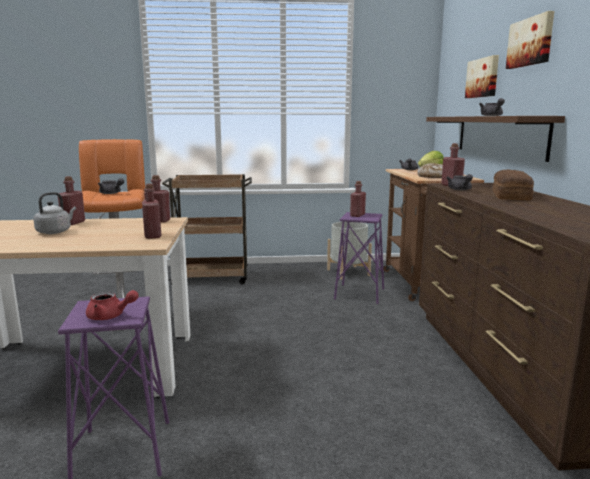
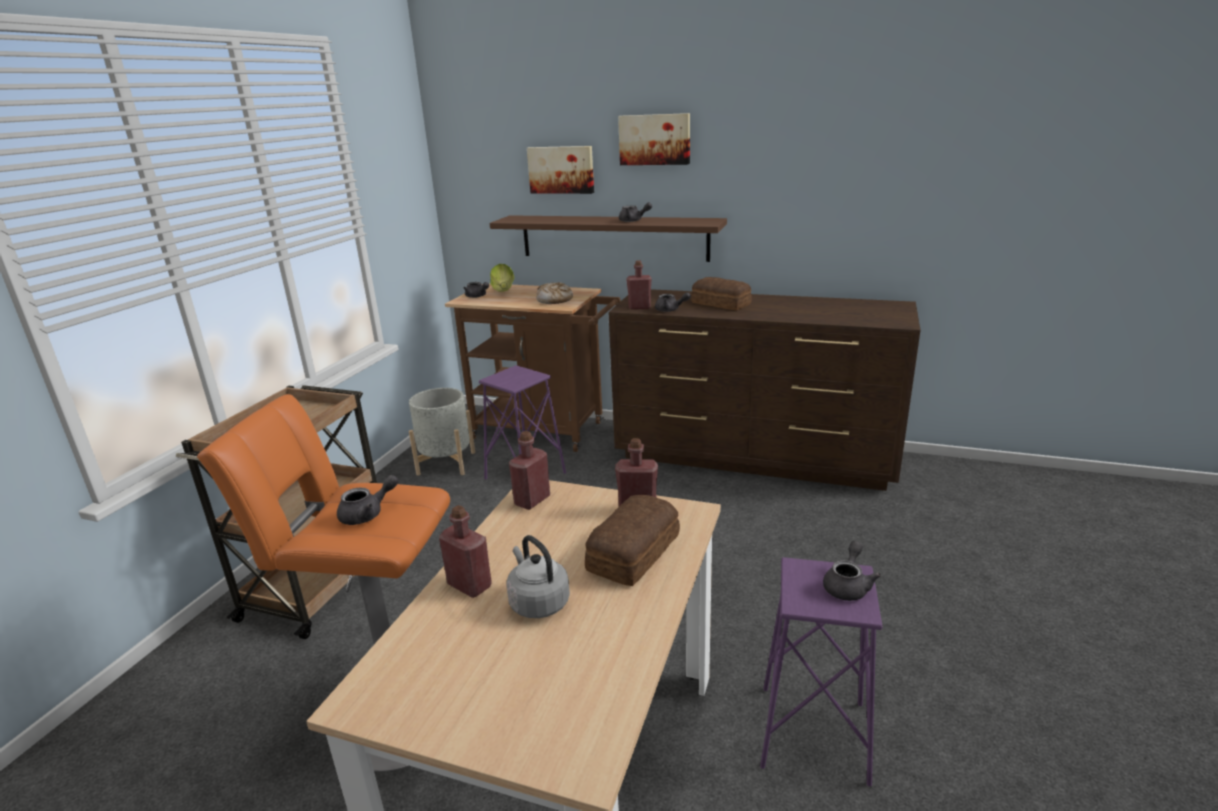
camera: 65 degrees left, 10 degrees up
(101, 239) = (631, 553): none -> bread
(110, 316) = (848, 585): red teapot -> grey teapot
(357, 215) = (509, 378): red bottle -> none

